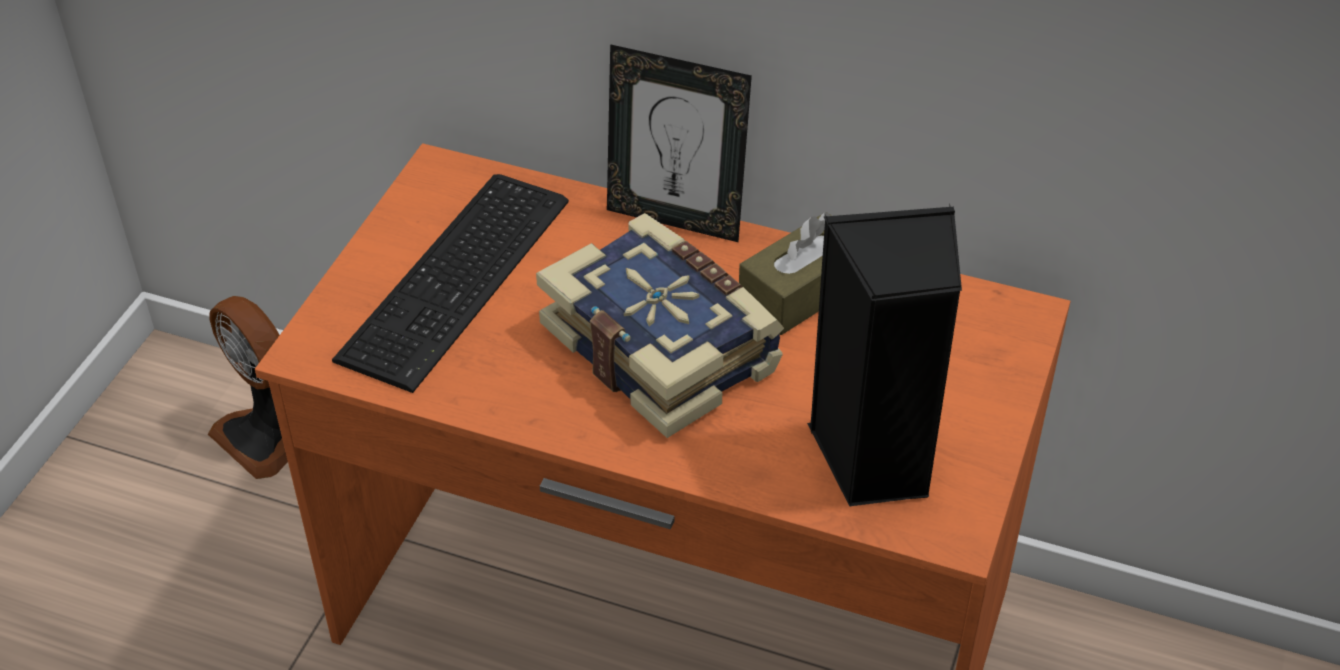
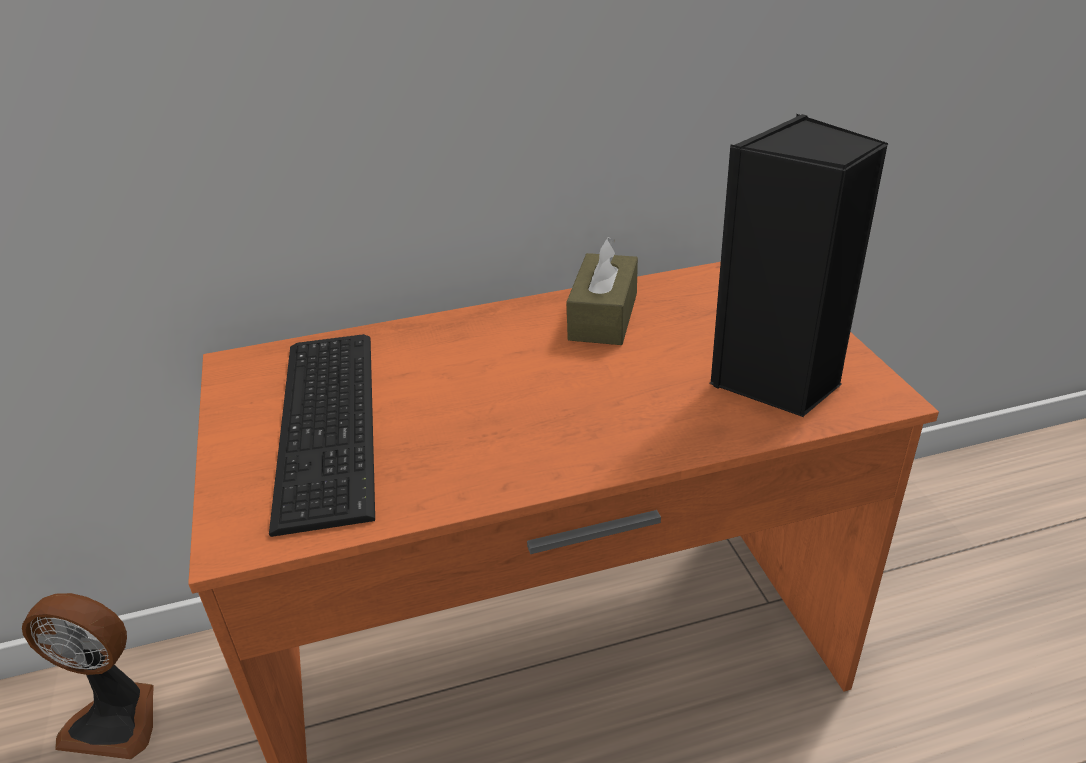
camera: 35 degrees left, 10 degrees down
(663, 347) = (548, 389): book -> none
(676, 218) = (464, 315): picture frame -> none

